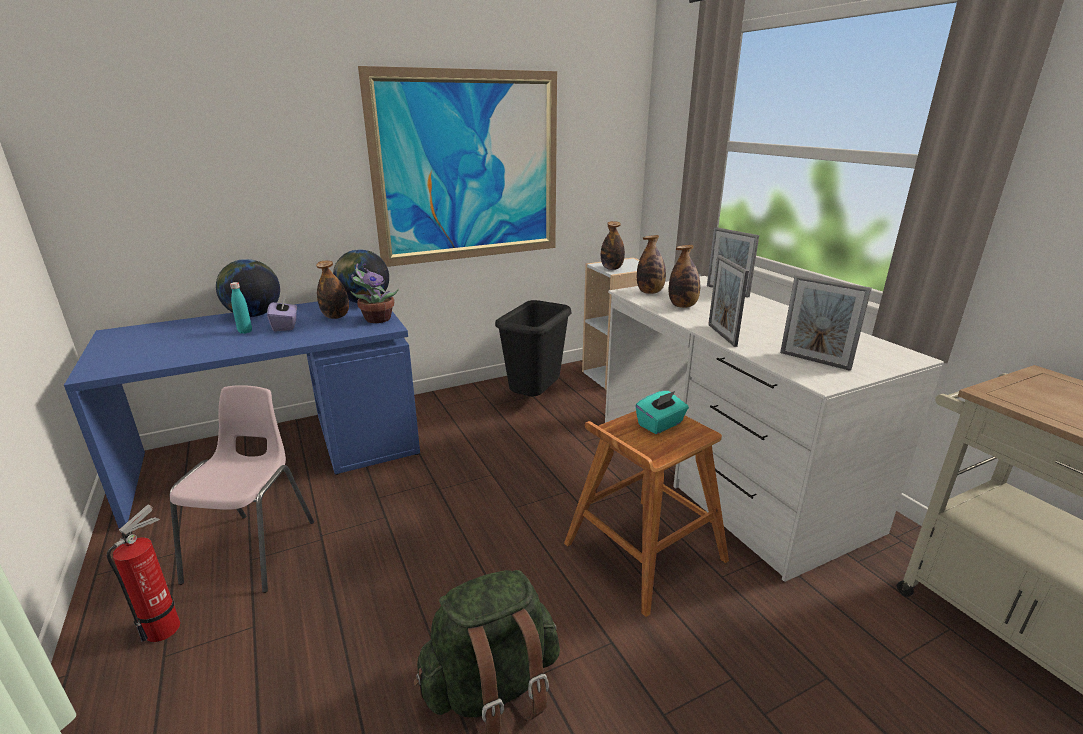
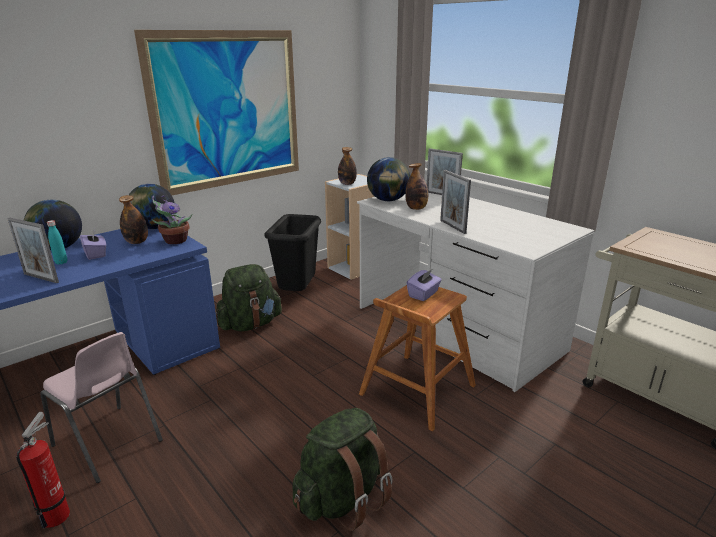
camera: 15 degrees left, 0 degrees up
(254, 550) = (108, 443): pink chair -> pink chair turned 135 degrees clockwise
(465, 430) = (250, 324): none -> green backpack
(650, 292) = (388, 200): bottle -> globe
(660, 424) = (423, 294): turquoise tissue box -> purple tissue box
(814, 361) = (518, 238): picture frame -> picture frame (41, 278)

